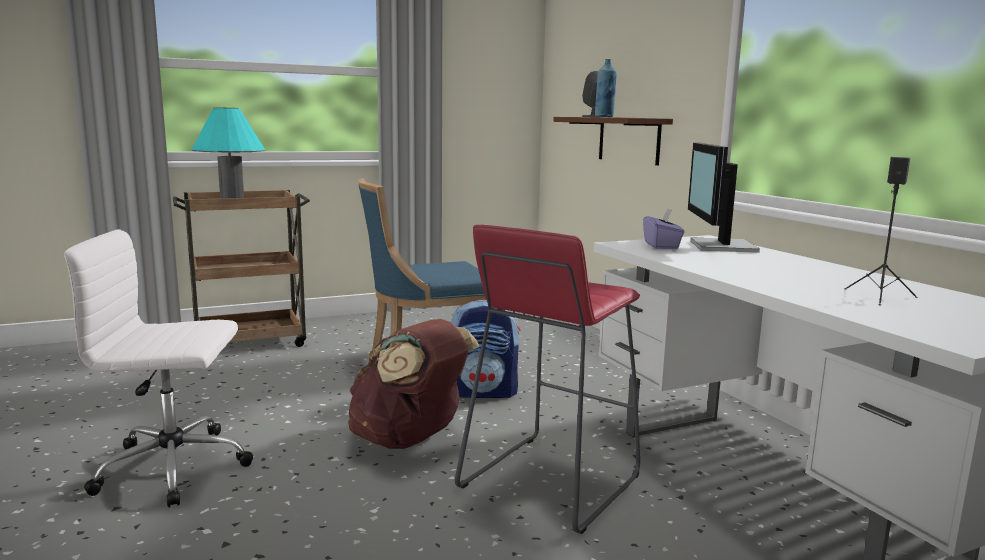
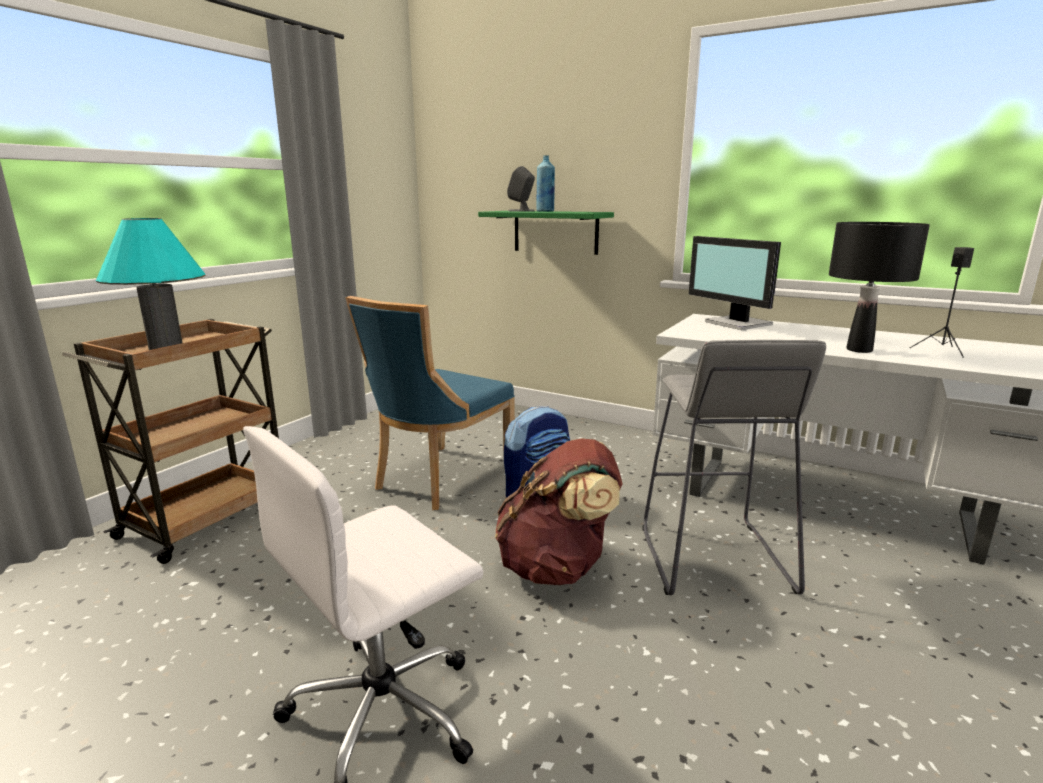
camera: 35 degrees left, 5 degrees up
(549, 481) = (712, 558): red stool -> grey stool
(628, 140) = (555, 232): brown shelf -> green shelf
(661, 246) = (707, 330): purple tissue box -> none
(765, 280) = (859, 350): none -> black table lamp

